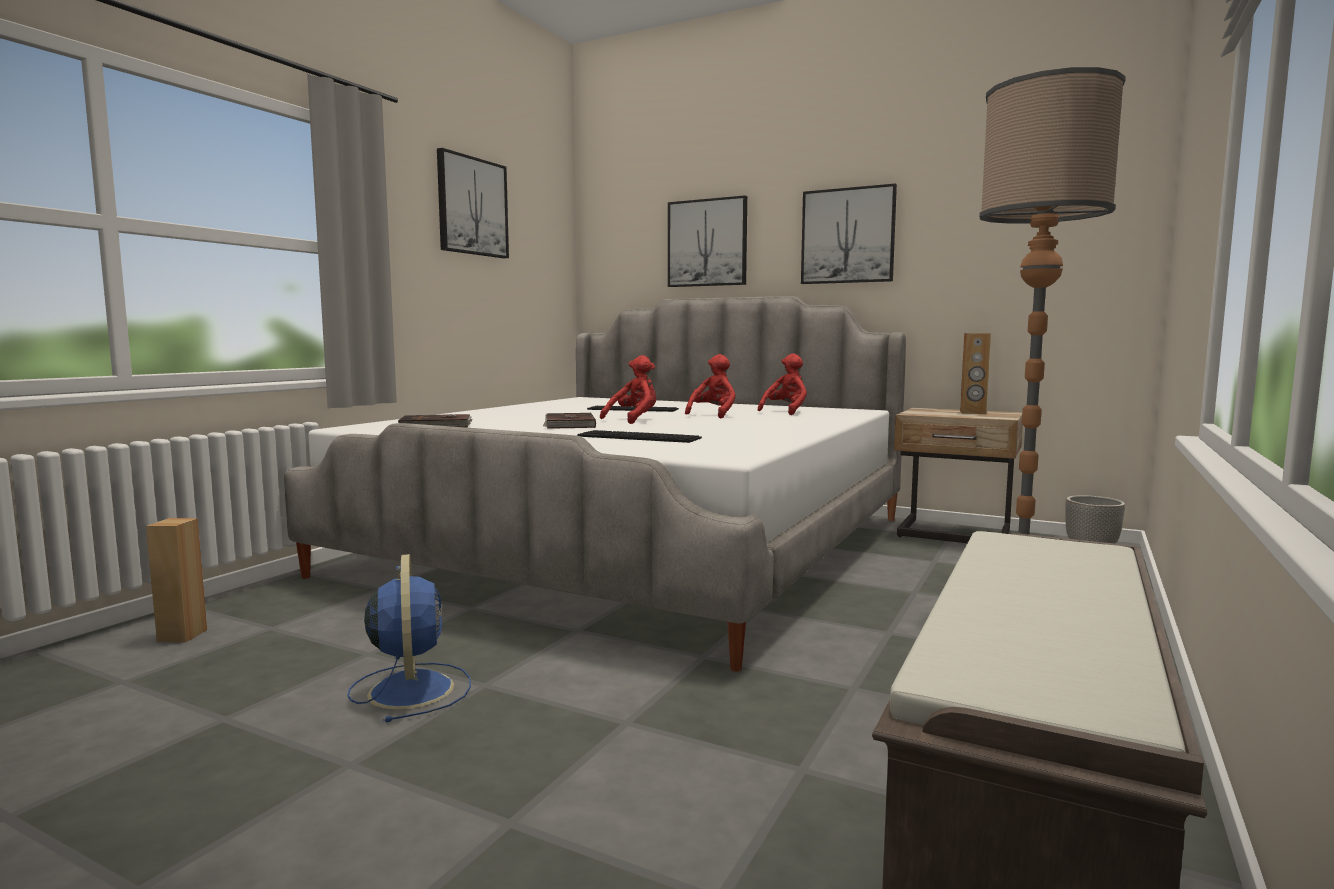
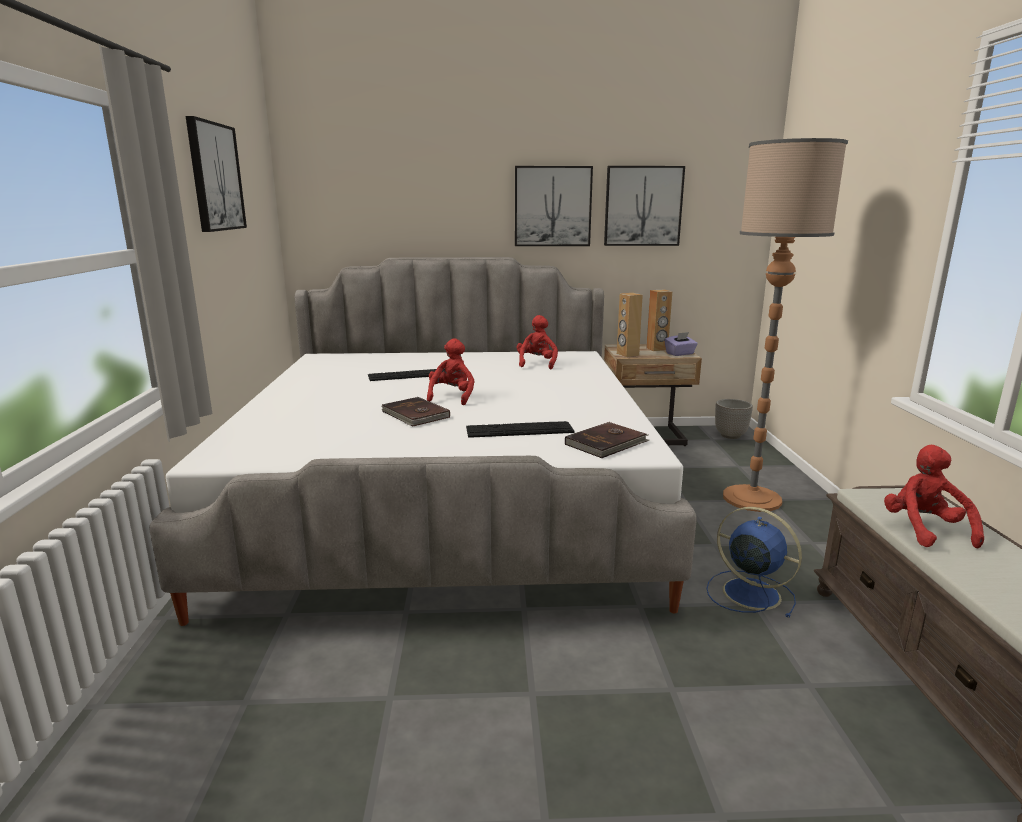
camera: 30 degrees left, 10 degrees up
(181, 635) = (155, 749): brown speaker -> brown speaker (627, 354)
(411, 688) = (482, 721): blue fan -> blue fan (748, 593)
(436, 426) = (294, 439): brown book -> brown book (607, 443)
(707, 243) = (424, 205): picture -> picture (643, 206)
(713, 415) = (495, 377): red plush toy -> red plush toy (924, 530)
(995, 416) = (680, 354): none -> purple tissue box

